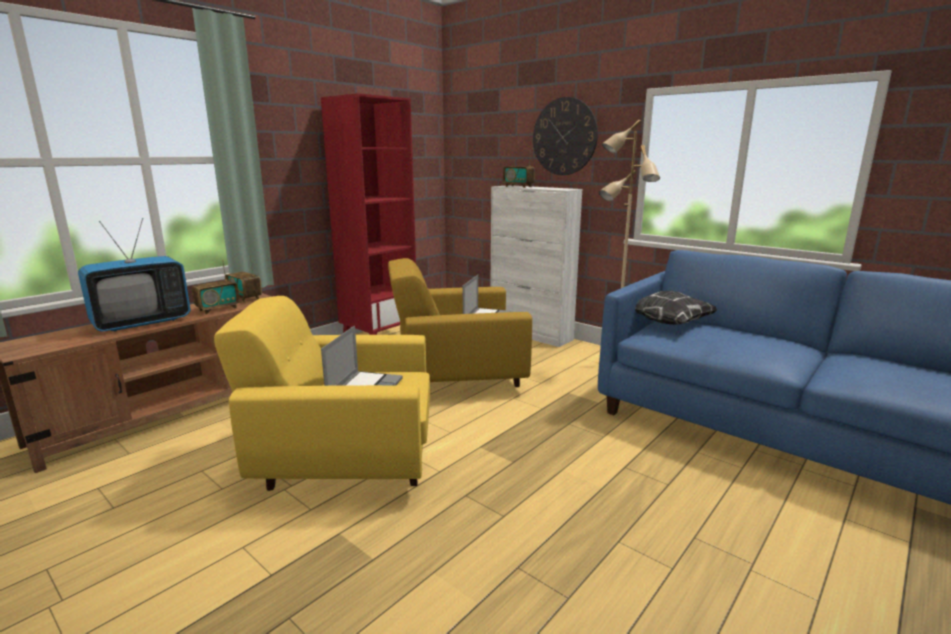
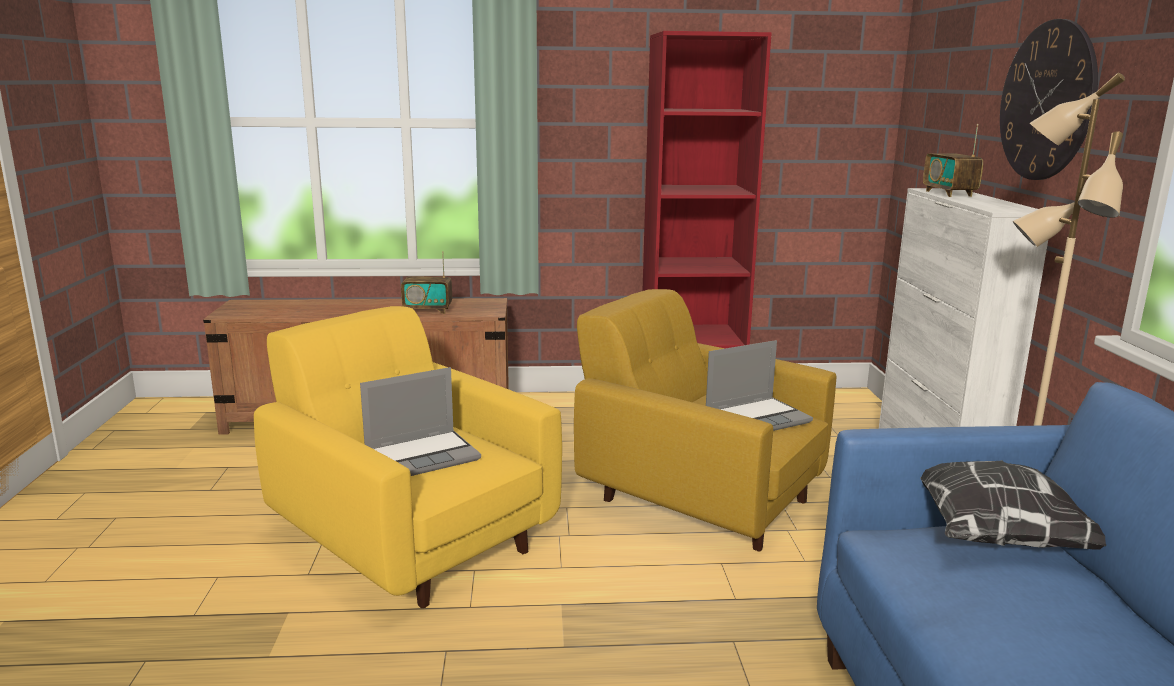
camera: 45 degrees right, 0 degrees up
(142, 323) = (346, 308): television -> none
(245, 298) = (476, 304): radio -> none

